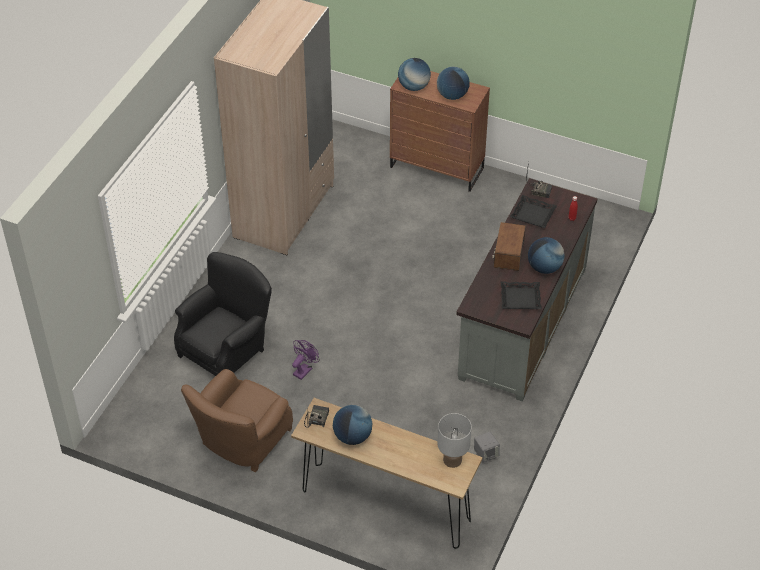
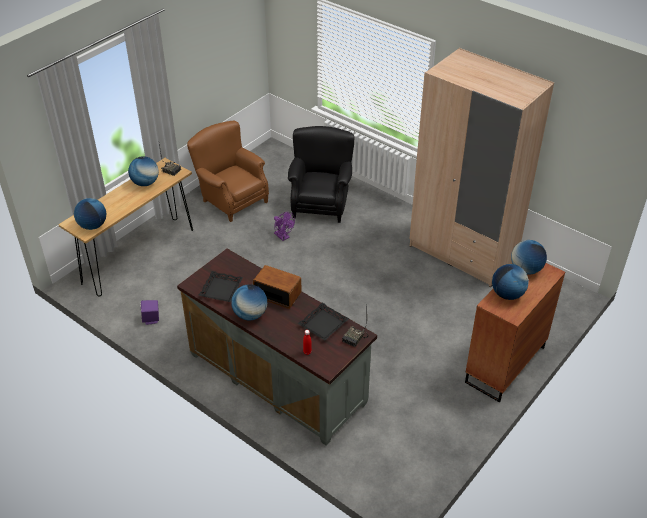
camera: 105 degrees right, 5 degrees down
(226, 349) = (320, 202): black armchair -> black armchair turned 135 degrees counterclockwise
(452, 460) = (93, 226): grey table lamp -> globe
(485, 455) = (151, 319): grey speaker -> purple speaker

